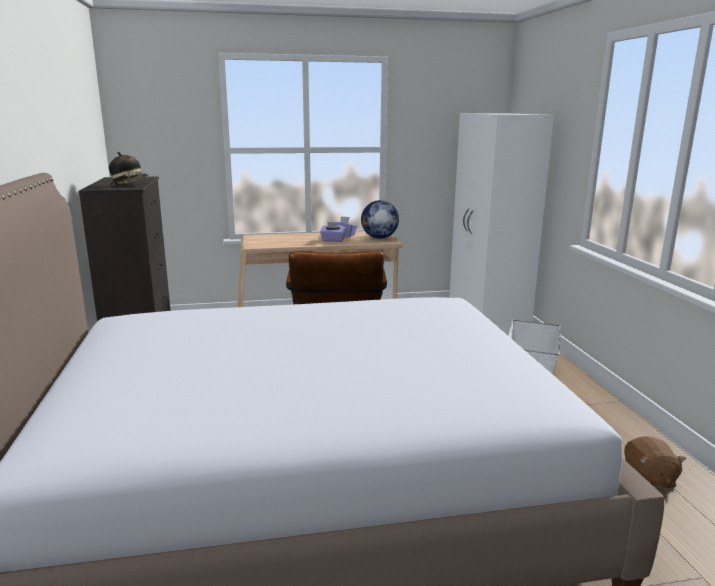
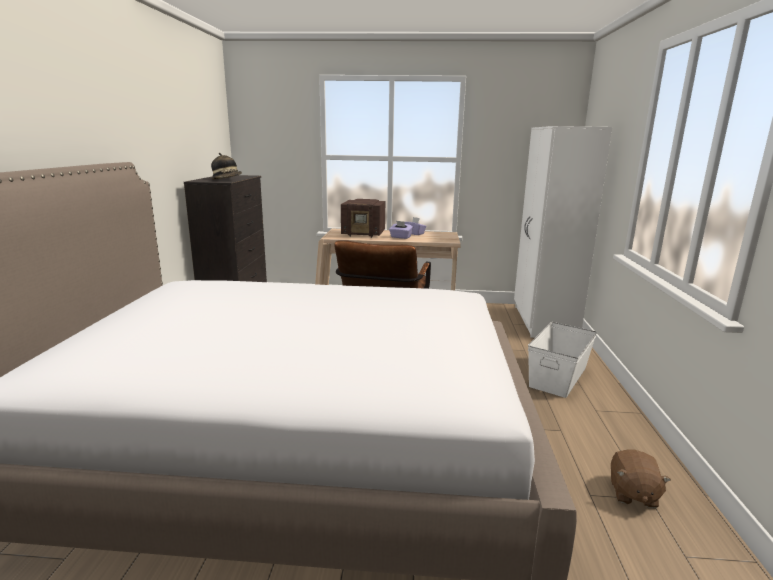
camera: 15 degrees right, 0 degrees up
(289, 239) = (364, 234): none -> radio
(379, 238) = (443, 238): globe -> none

